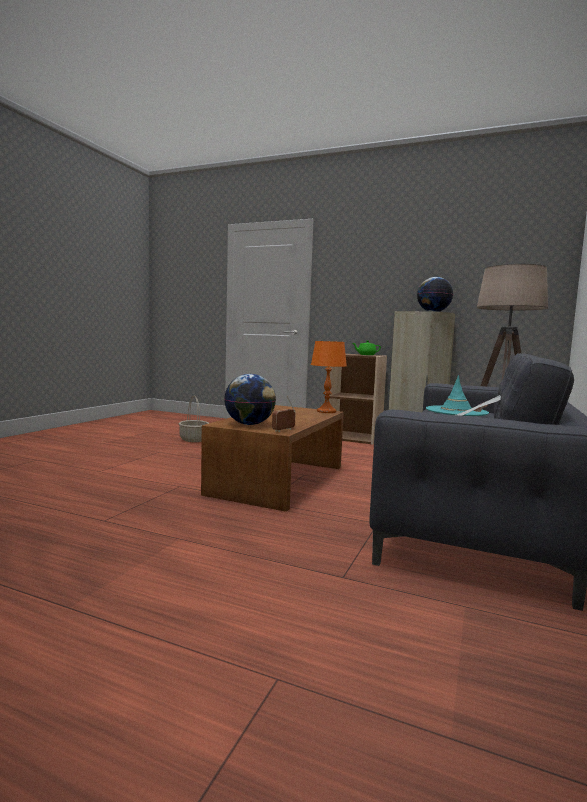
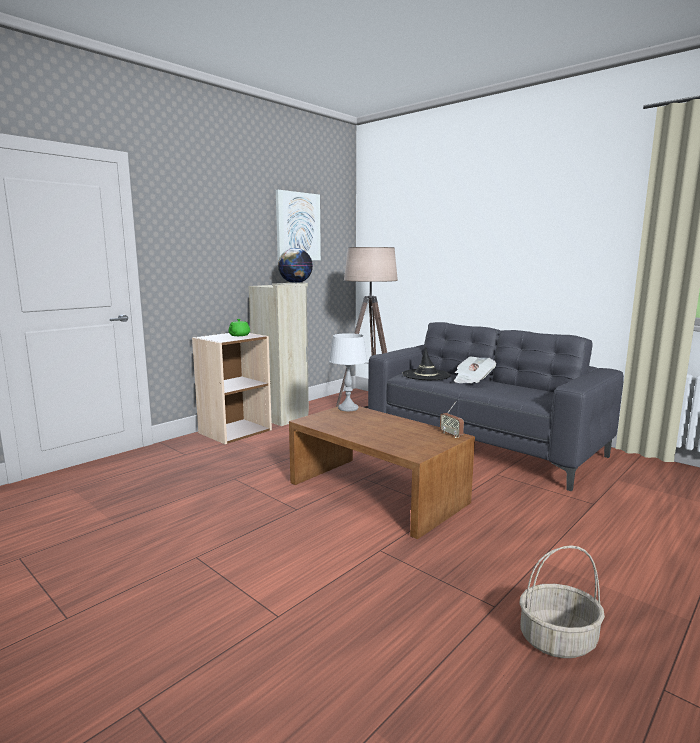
camera: 70 degrees left, 5 degrees up
(193, 439) = (140, 523): basket -> basket (557, 640)
(249, 424) = (419, 443): globe -> none
(326, 411) = (348, 408): orange table lamp -> grey table lamp
(456, 411) = (426, 375): turquoise hat -> black hat
(474, 258) = (297, 226): none -> picture

